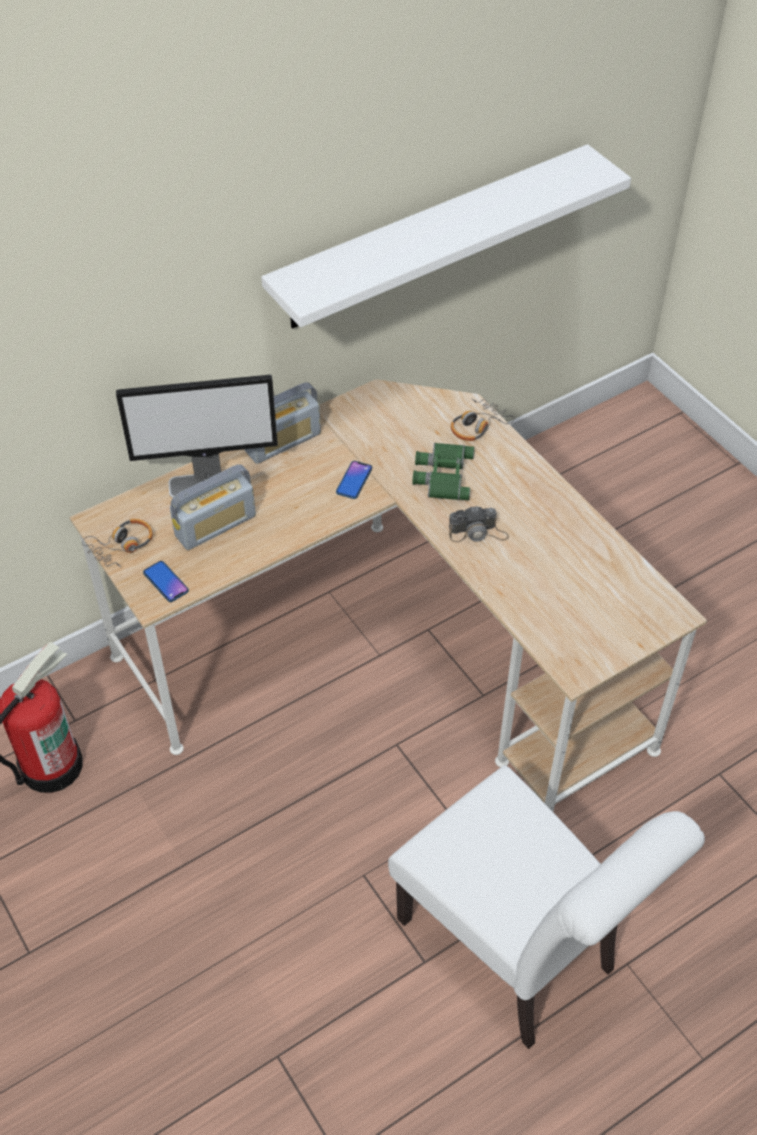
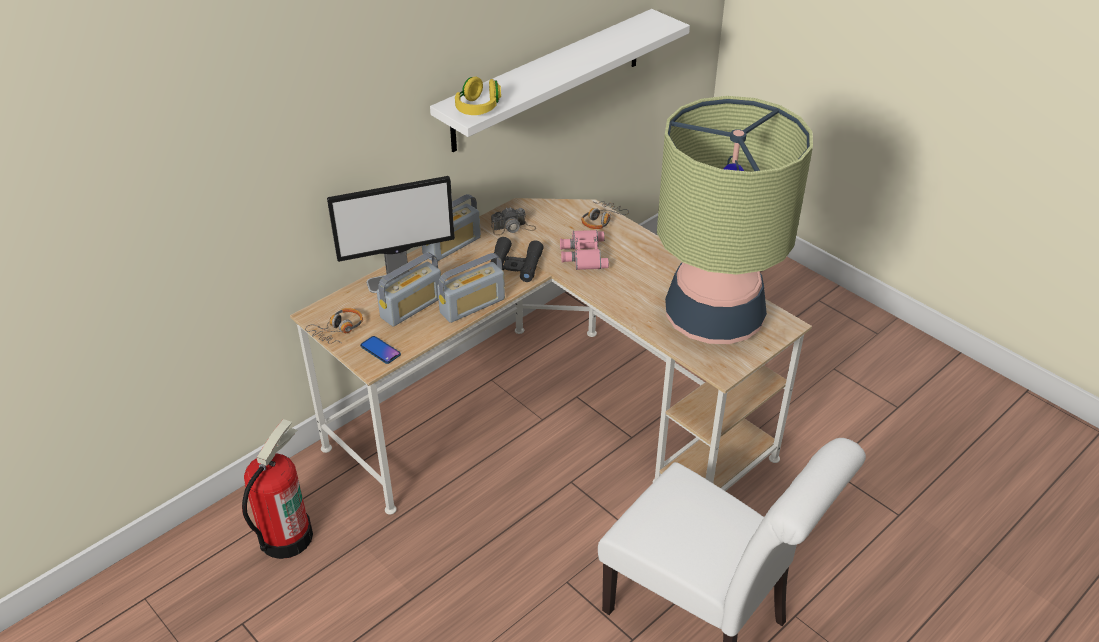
camera: 10 degrees left, 10 degrees down
(289, 533) = (472, 306): none -> radio
(320, 287) = (478, 108): none -> yellow headphones
(354, 480) = (515, 265): phone -> black binoculars
(442, 475) = (583, 254): green binoculars -> pink binoculars
(478, 532) = (621, 289): camera -> camera (513, 228)
(583, 592) = (713, 318): none -> table lamp

